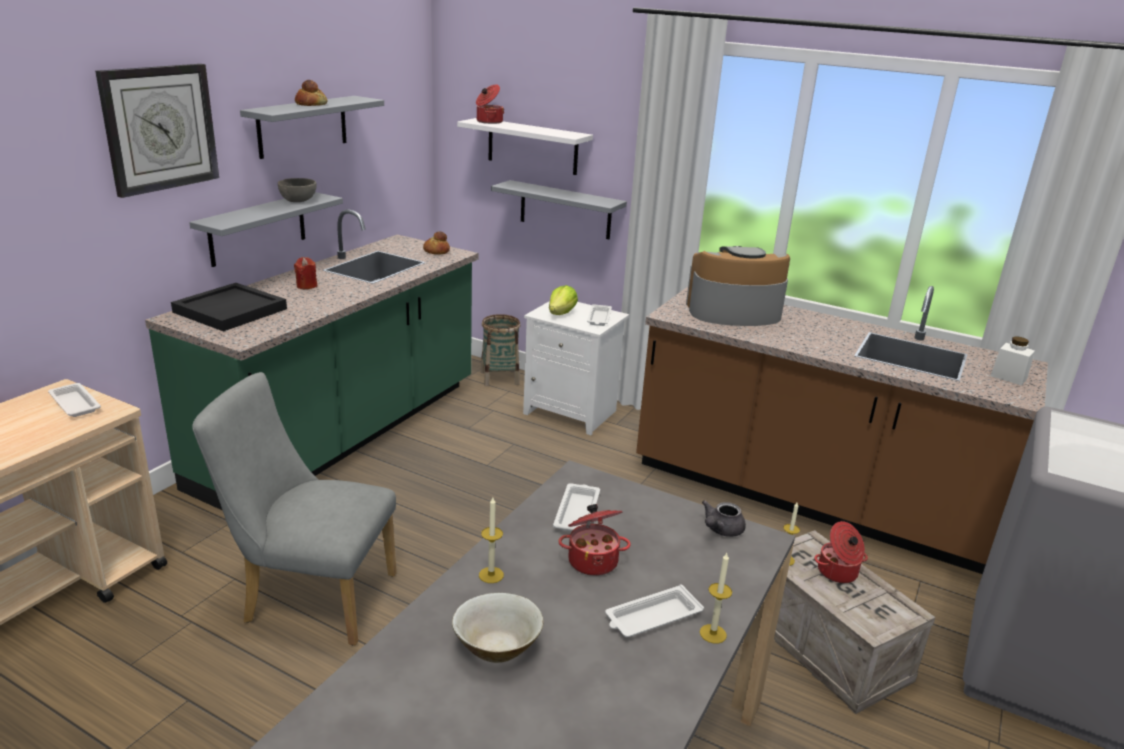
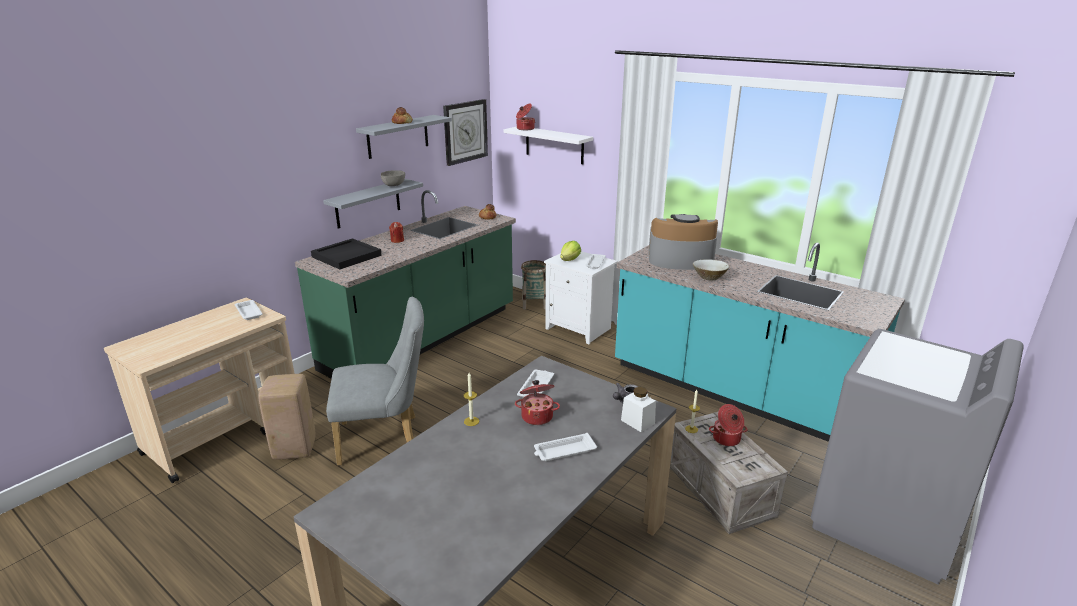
camera: 10 degrees right, 0 degrees up
(159, 624) = (293, 449): none -> beige stool
(160, 128) = (304, 142): wall clock -> wall clock (465, 131)
(310, 597) = (386, 438): grey chair -> grey chair turned 150 degrees clockwise
(497, 647) = (463, 461): beige bowl -> beige bowl (709, 277)
(565, 210) = (576, 188): grey shelf -> none
(713, 633) = (599, 462): candle -> none
(806, 498) = (734, 392): brown counter -> turquoise counter
(1008, 377) = (868, 308): white jar -> white jar (637, 422)

